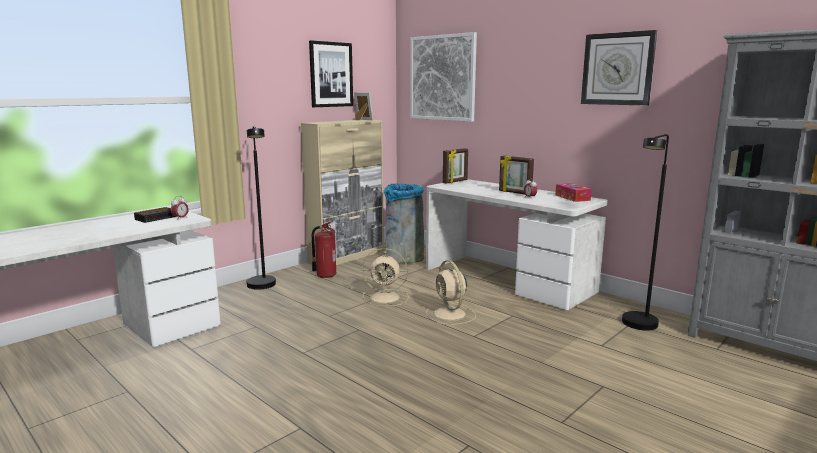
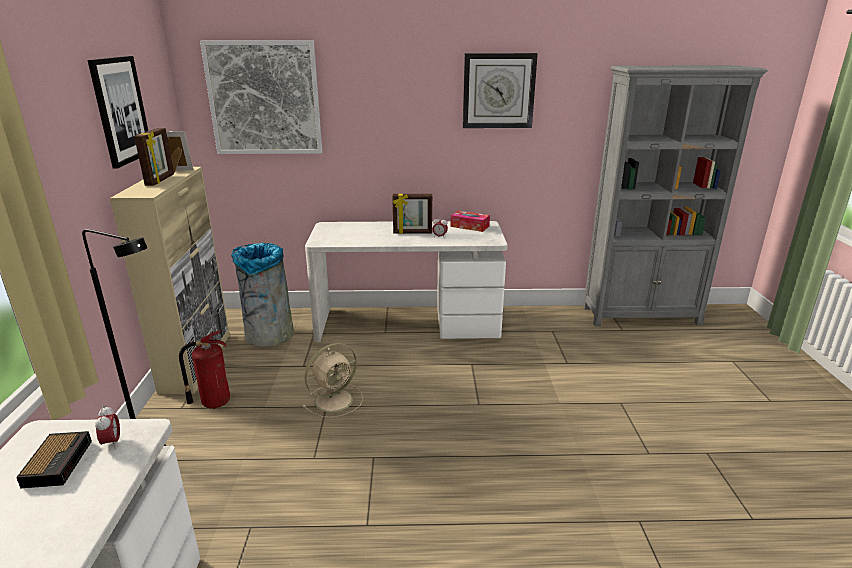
camera: 45 degrees left, 10 degrees up
(450, 315) = (425, 390): beige fan -> none
(455, 181) = (321, 230): picture frame -> picture frame (161, 180)
(638, 327) = (560, 332): black floor lamp -> none

